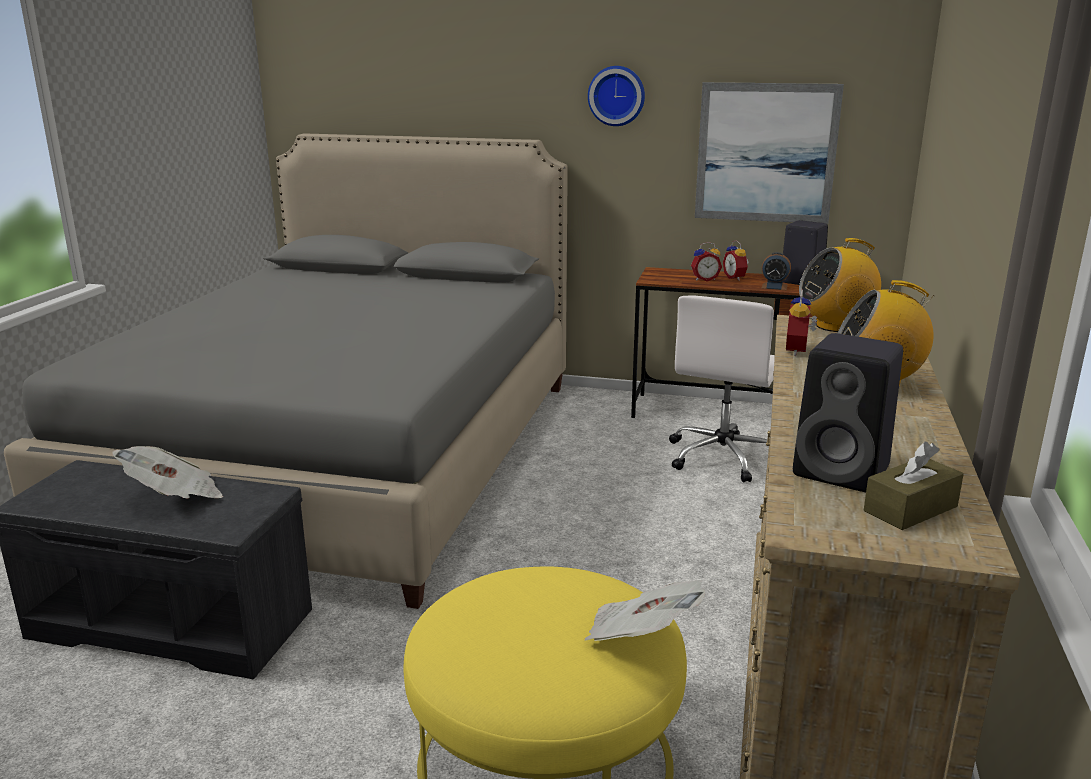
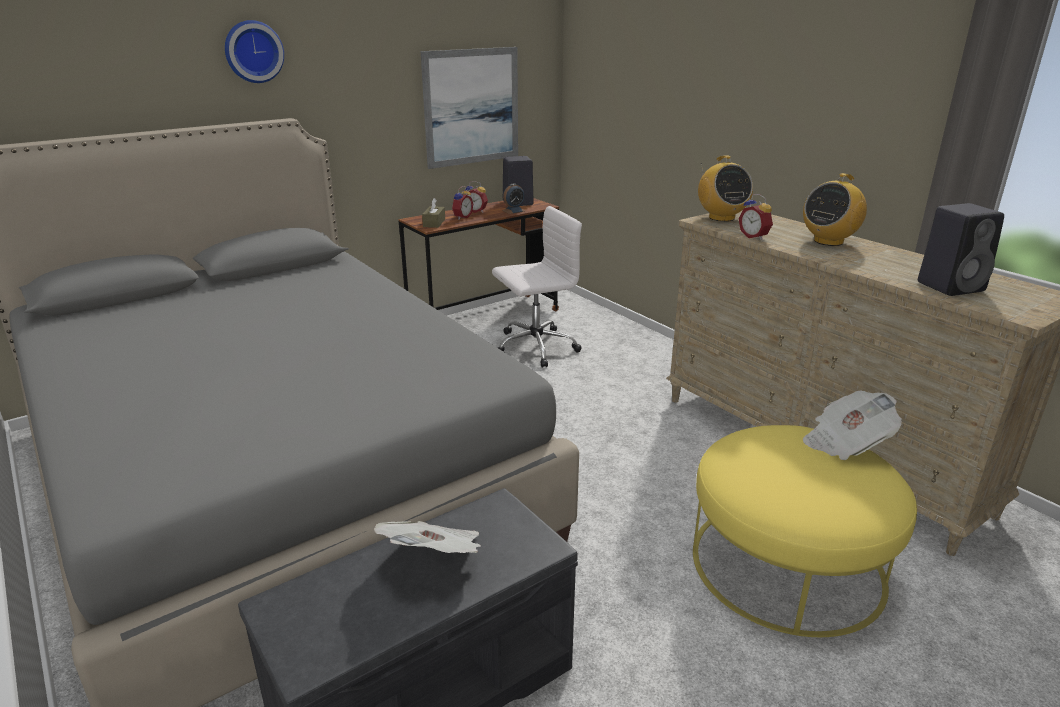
camera: 50 degrees left, 5 degrees up
(617, 96) = (352, 68): wall clock -> wall clock (253, 51)
(723, 457) = (534, 347): white office chair -> white office chair turned 90 degrees counterclockwise
(835, 326) = (721, 218): radio -> radio turned 45 degrees counterclockwise
(910, 509) = (1008, 291): brown tissue box -> brown tissue box (434, 223)

